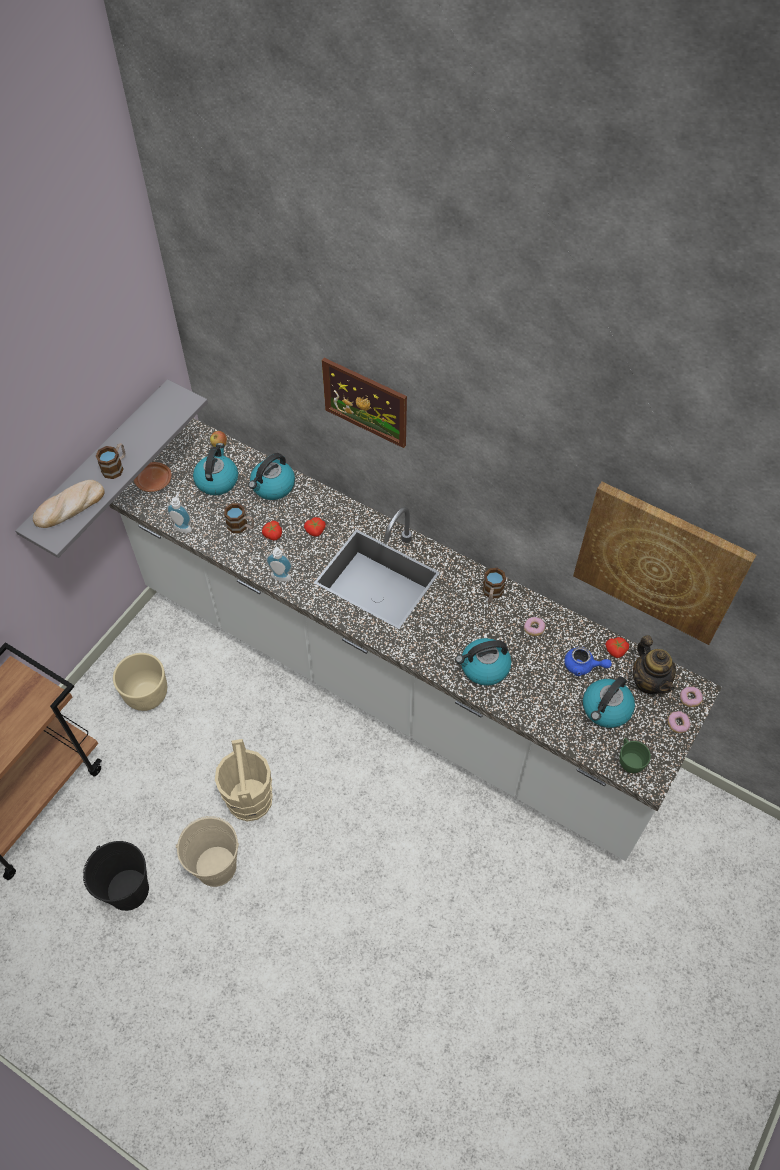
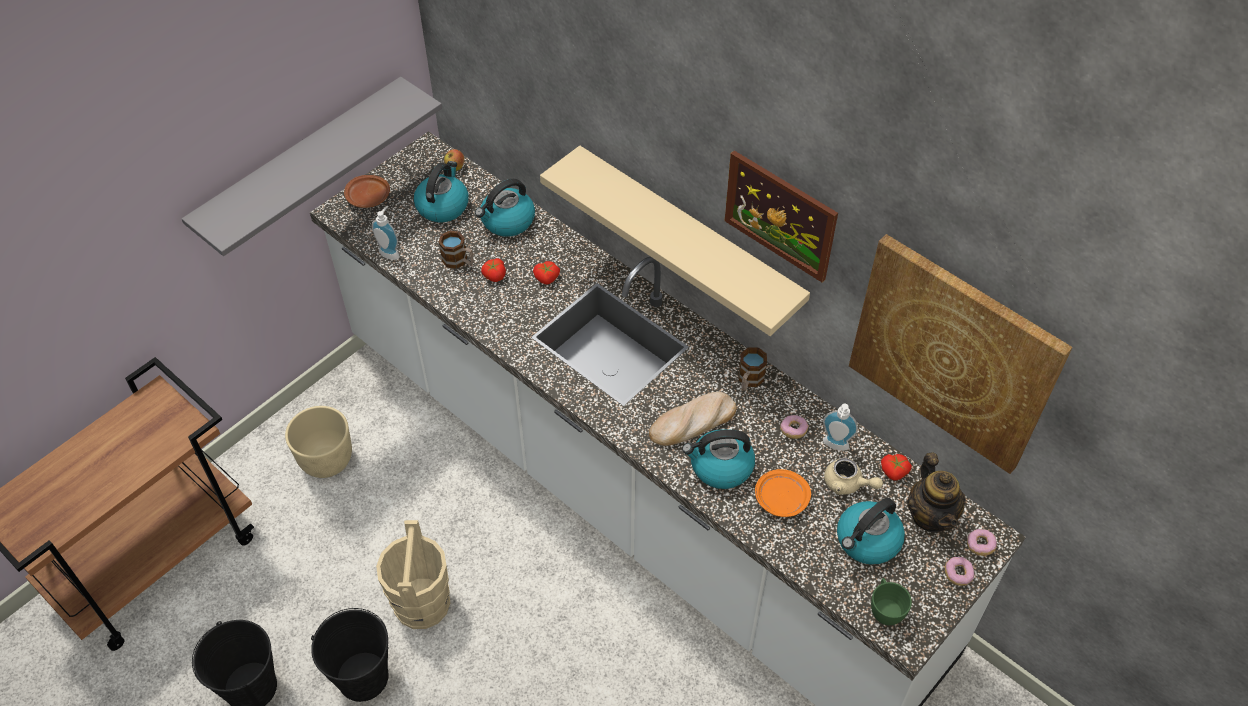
camera: 10 degrees right, 5 degrees down
(69, 507) = (250, 201): bread -> bread (692, 422)
(115, 467) = (315, 164): mug -> none
(216, 867) = (363, 677): beige bucket -> black bucket
(280, 579) = (491, 327): soap dispenser -> soap dispenser (834, 446)
(365, 402) = (618, 117): picture -> picture (780, 215)
(430, 489) = (688, 239): none -> beige shelf
(535, 685) = (781, 498): none -> orange plate
(583, 666) = (848, 484): blue teapot -> beige teapot

